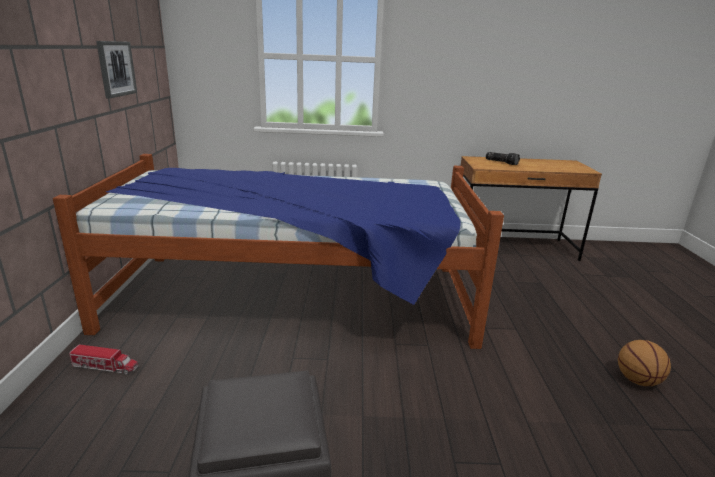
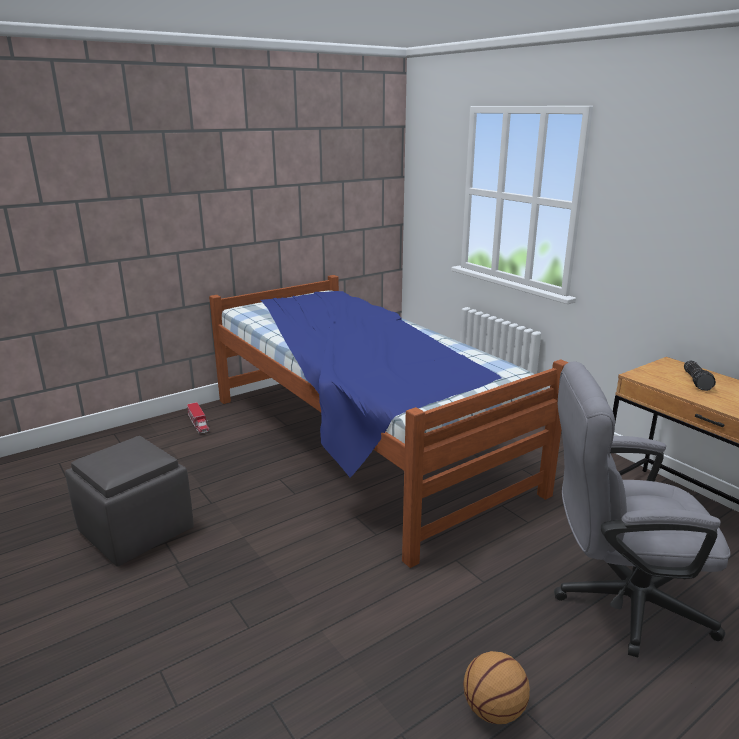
camera: 55 degrees right, 0 degrees up
(116, 68) = (315, 201): picture -> none
(559, 298) = (617, 600): none -> grey office chair

